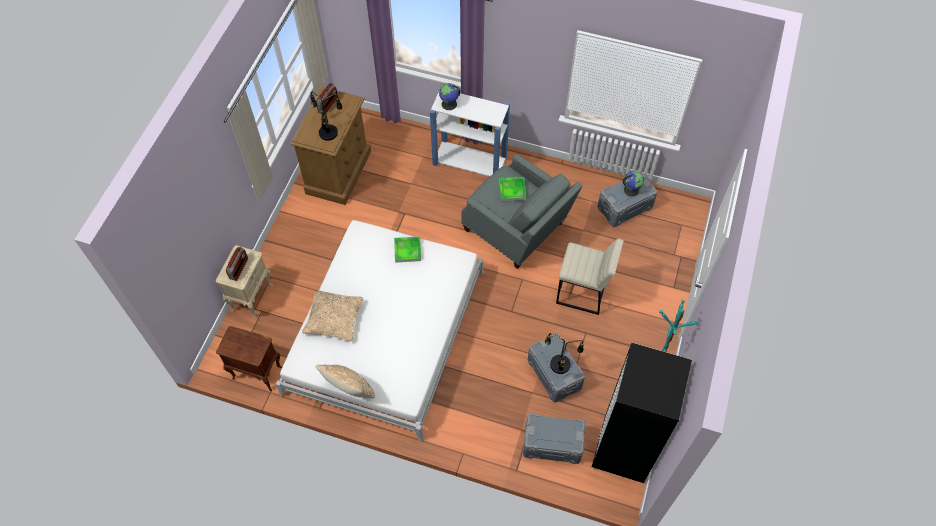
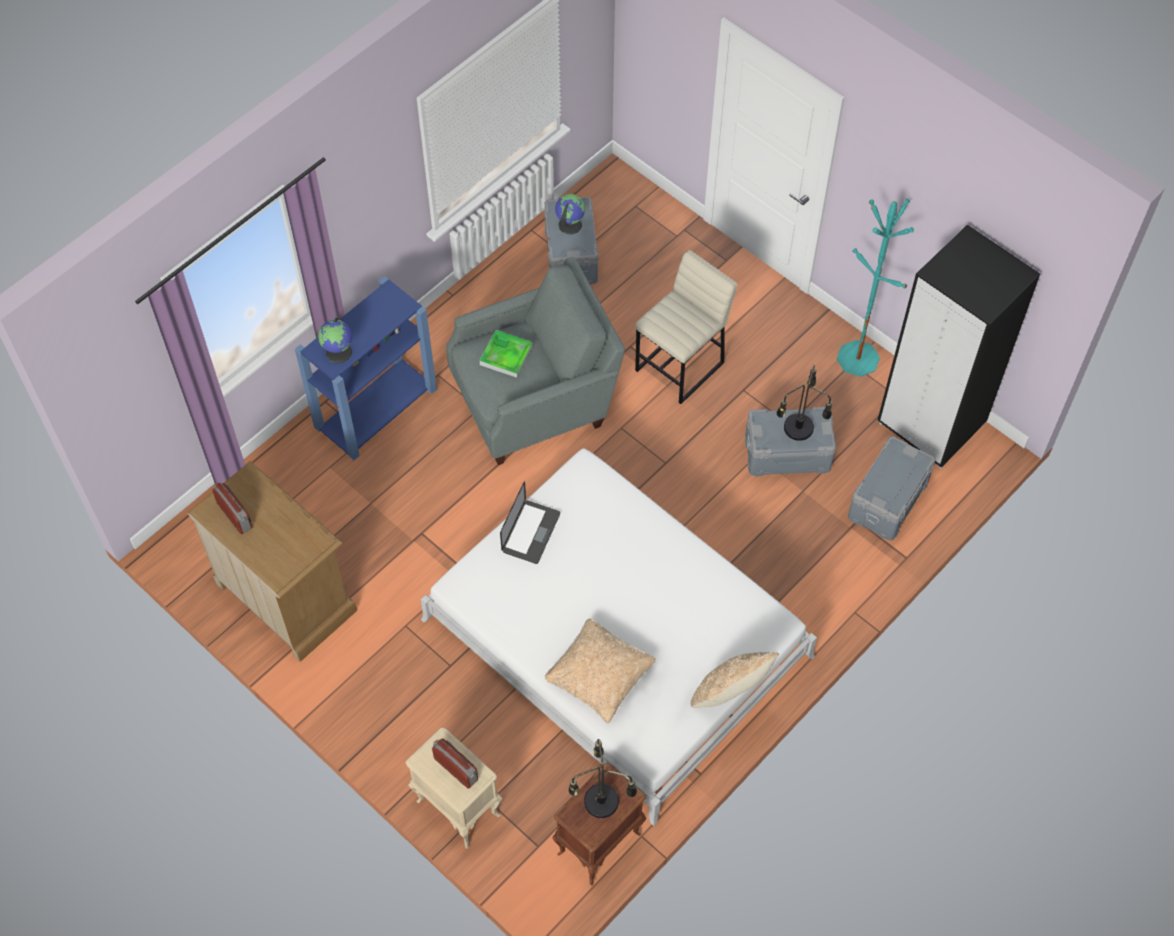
camera: 65 degrees left, 0 degrees up
(328, 133) = (293, 534): table lamp -> table lamp (601, 800)
(407, 250) = (531, 532): tray -> laptop
(470, 161) = (377, 408): white bookcase -> blue bookcase

